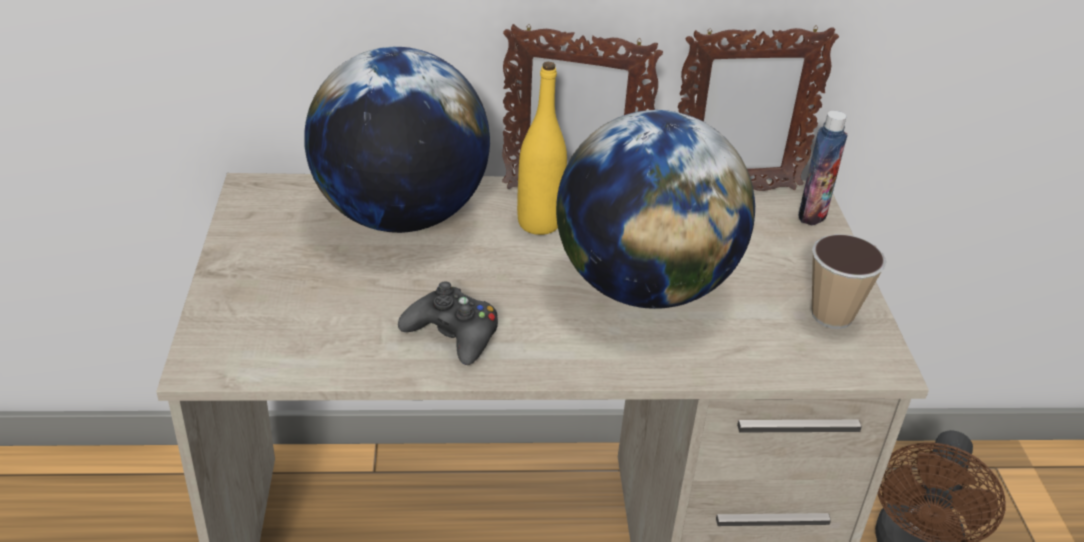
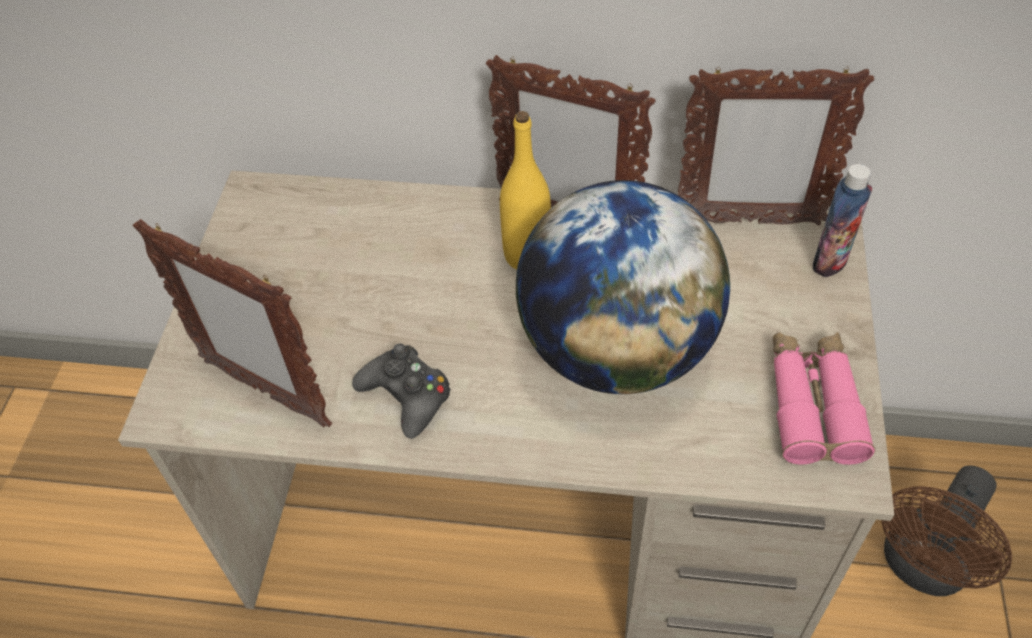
camera: 15 degrees right, 15 degrees up
(306, 341) = (265, 392): none -> picture frame
(401, 216) = (388, 238): globe -> none
(832, 315) = (812, 404): cup -> pink binoculars

